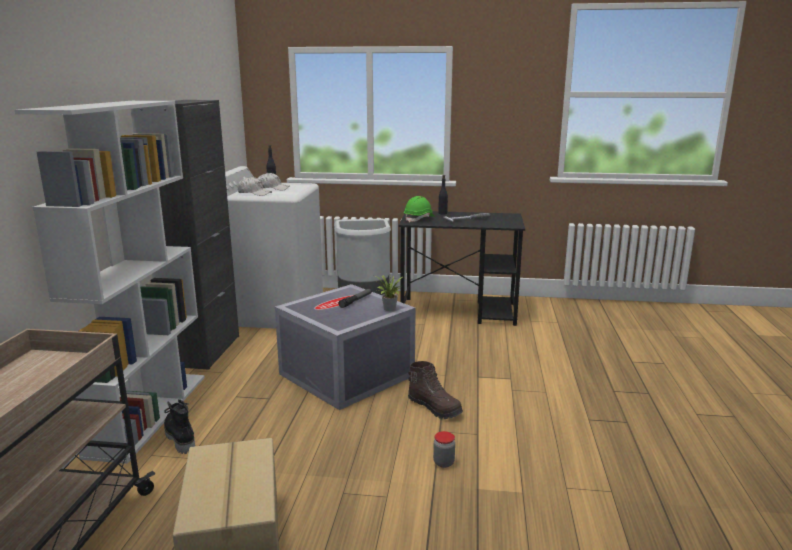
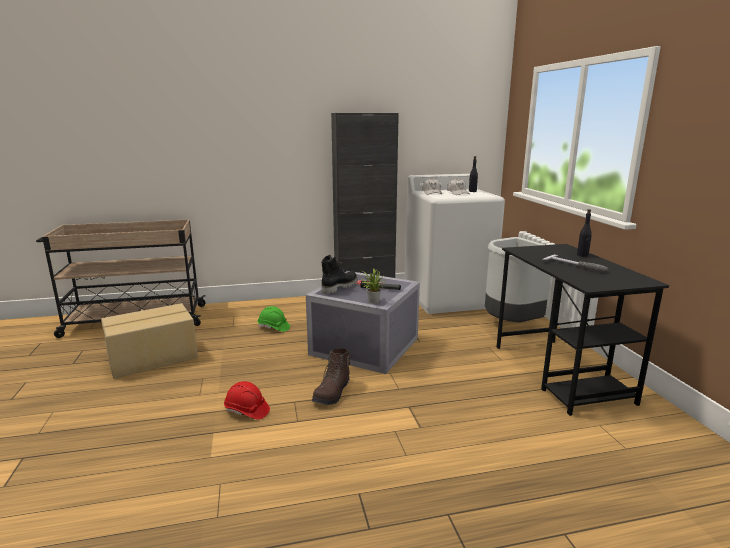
camera: 70 degrees right, 0 degrees up
(149, 413) = (276, 304): white bookcase -> none
(179, 437) = (253, 317): black boot -> black boot (339, 287)
(419, 219) = (538, 250): green hard hat -> green hard hat (273, 327)
(443, 463) = (247, 411): jar -> red hard hat

